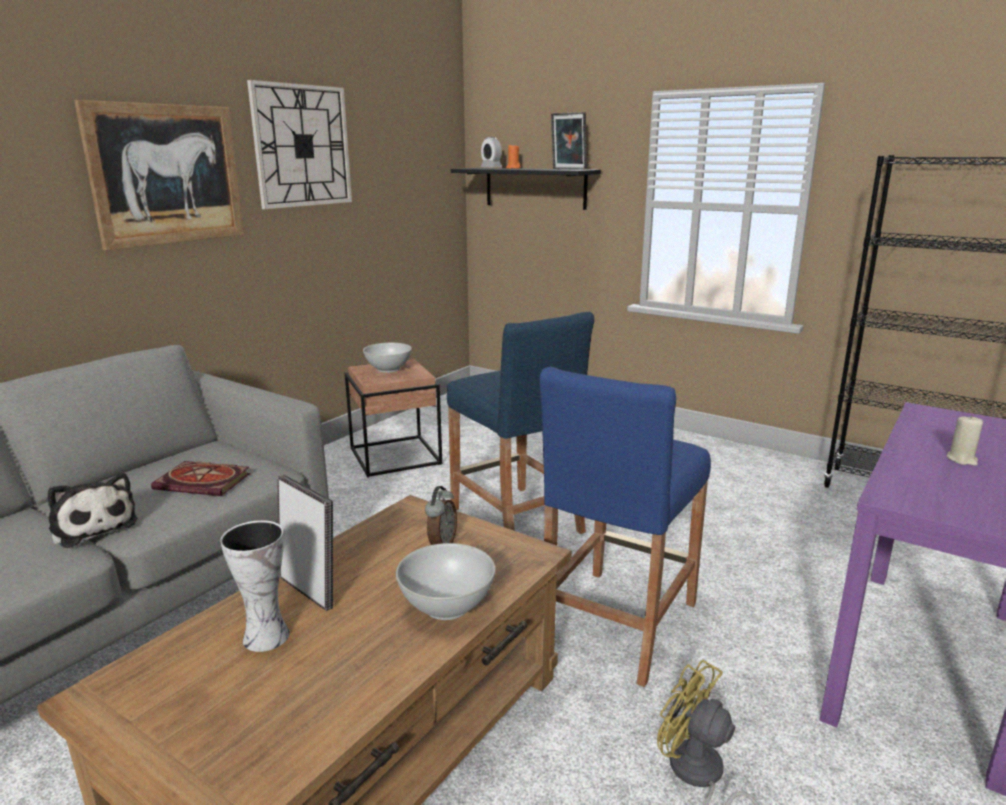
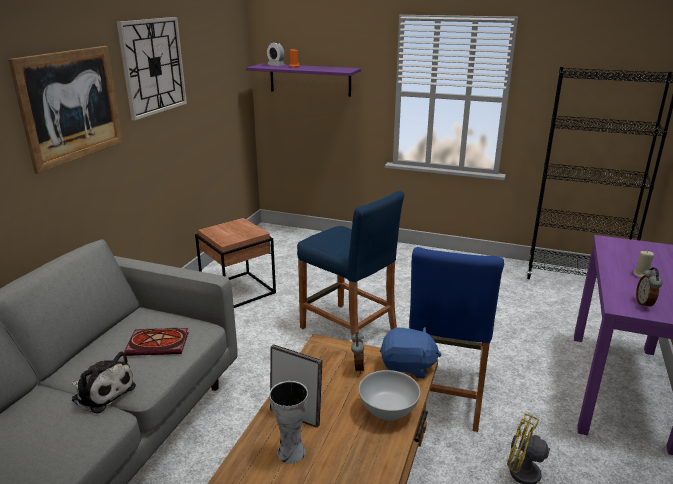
camera: 15 degrees left, 5 degrees up
(388, 369) = (230, 229): white bowl -> none
(517, 554) = (407, 367): none -> blue plush toy
(535, 188) = (310, 79): black shelf -> purple shelf
(568, 169) = (338, 68): picture frame -> none
(943, 498) = (645, 304): none -> alarm clock

